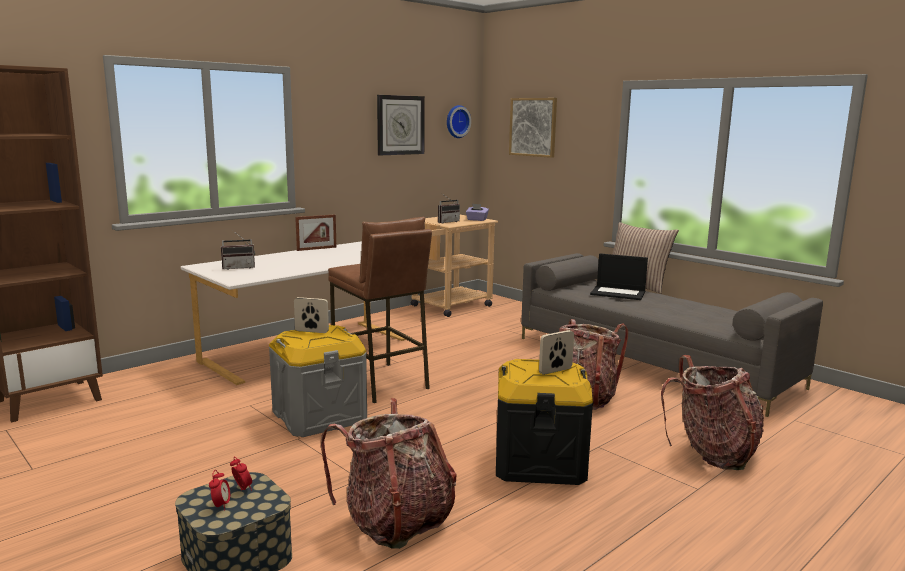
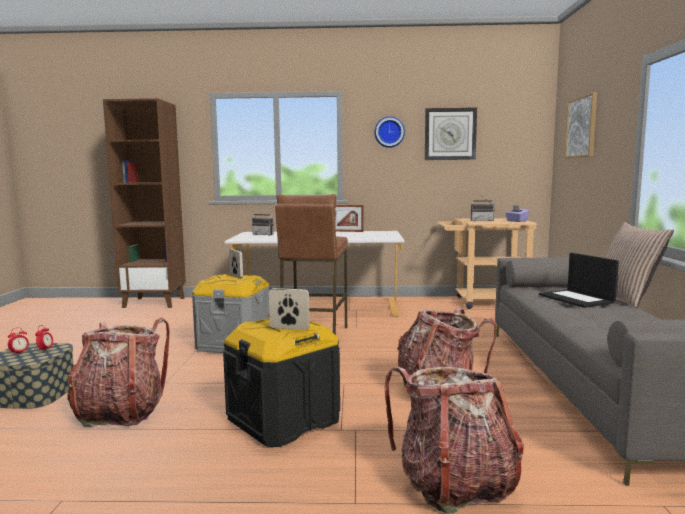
camera: 45 degrees right, 5 degrees down
(456, 121) = (519, 130): wall clock -> wall clock (389, 132)

